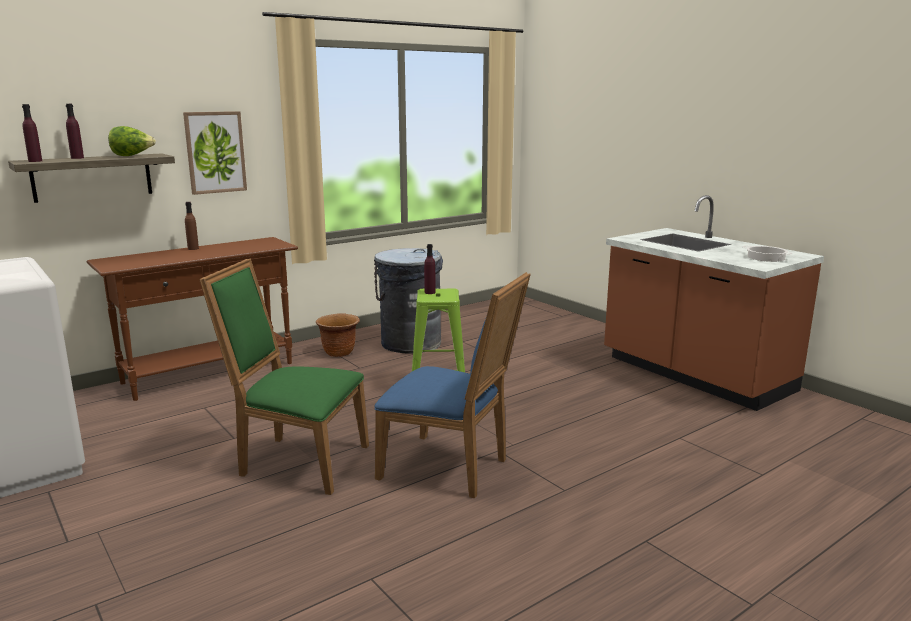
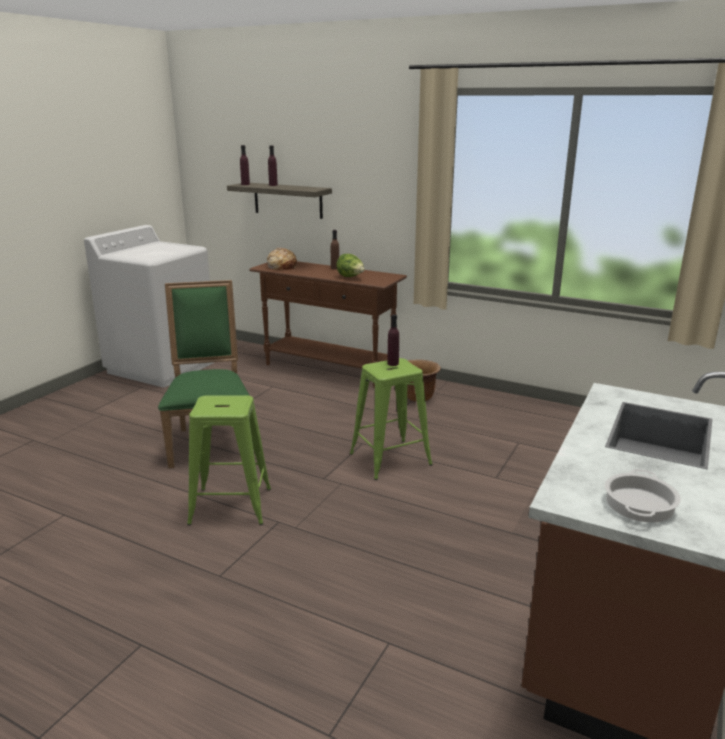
camera: 65 degrees right, 5 degrees up
(131, 261) = (281, 266): none -> bread
(132, 156) = (300, 188): lettuce -> lettuce (351, 277)
(215, 152) = (370, 192): picture -> none
(410, 343) = (479, 419): grey trash can -> none
(451, 468) = (231, 506): blue chair -> green stool

